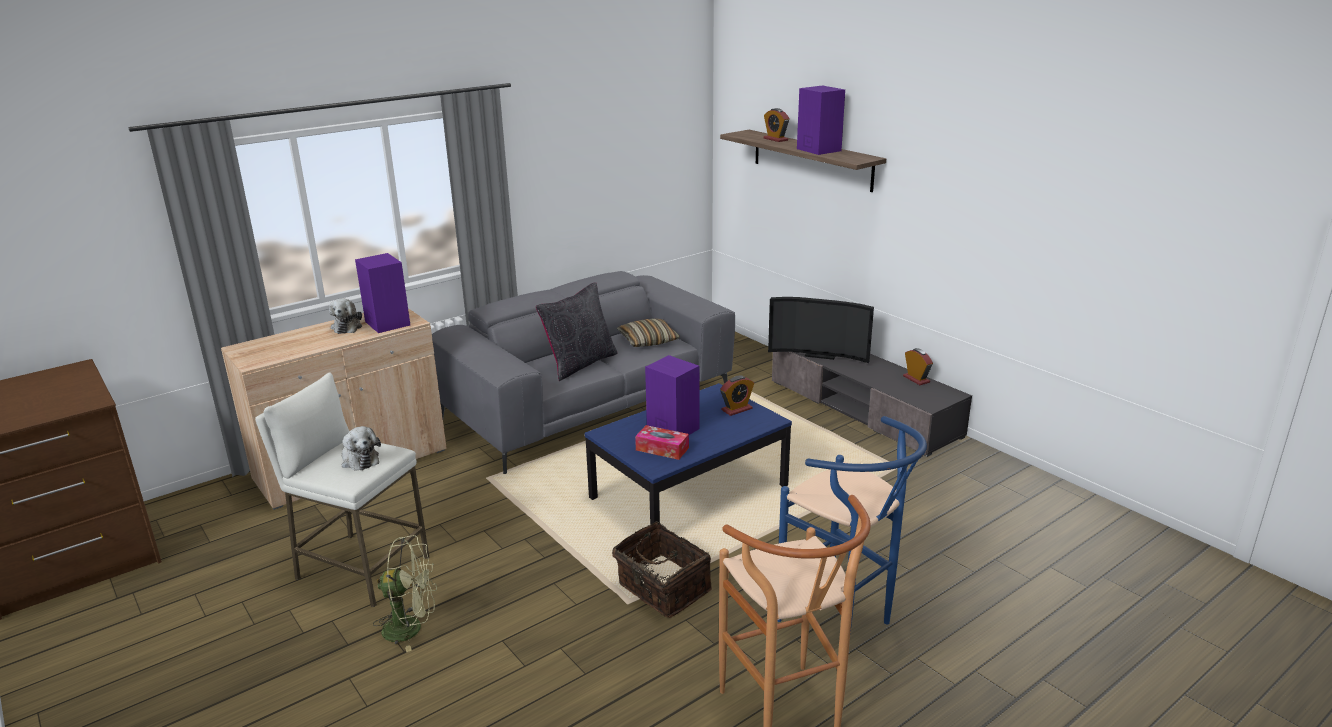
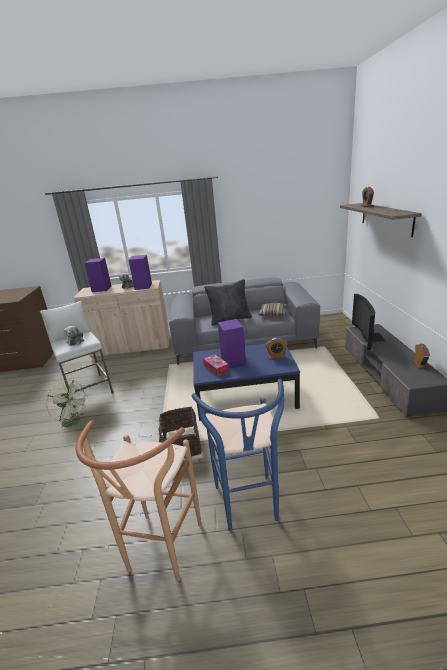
camera: 35 degrees right, 0 degrees up
(818, 149) = (382, 210): purple speaker -> purple speaker (102, 289)
(820, 354) = (368, 337): television -> television turned 45 degrees clockwise

